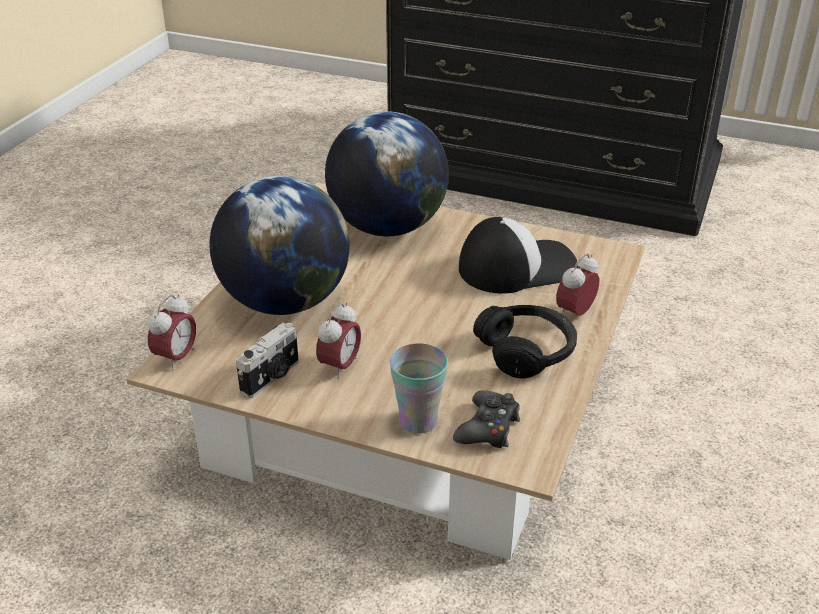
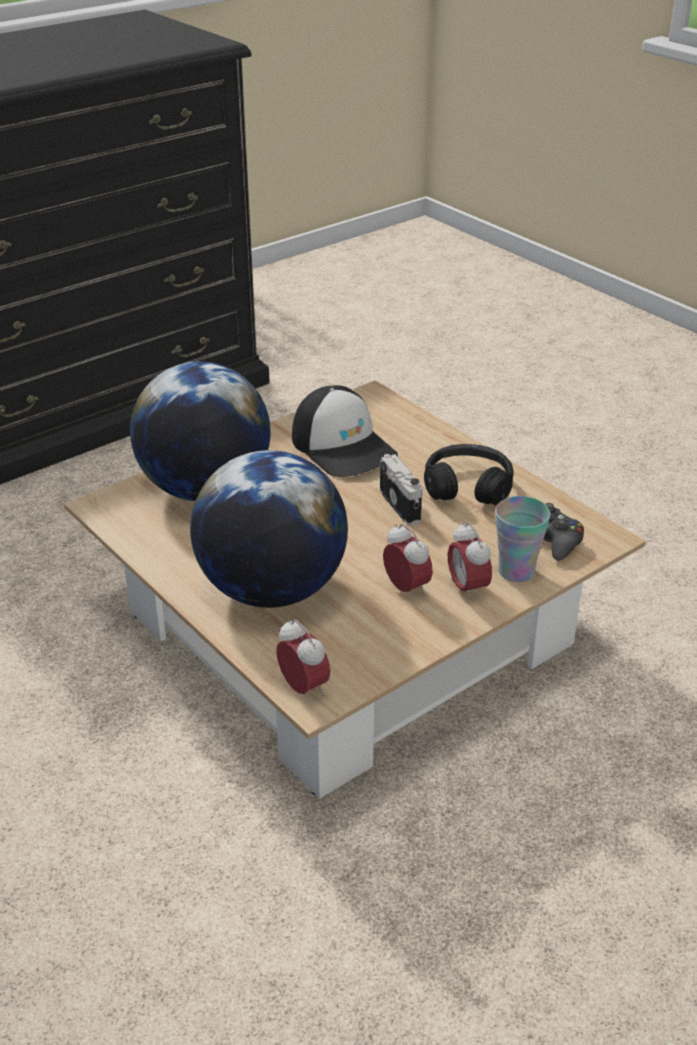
camera: 60 degrees left, 0 degrees up
(272, 377) = (390, 634): camera -> camera (402, 505)
(516, 266) = (344, 446): cap -> cap turned 135 degrees clockwise
(575, 313) = (437, 446): alarm clock -> alarm clock (467, 588)

